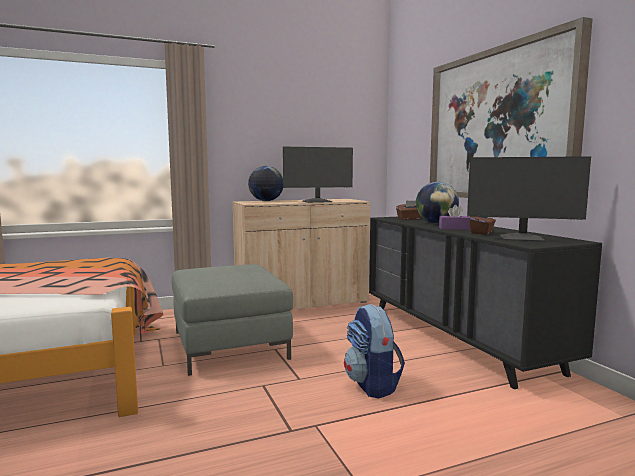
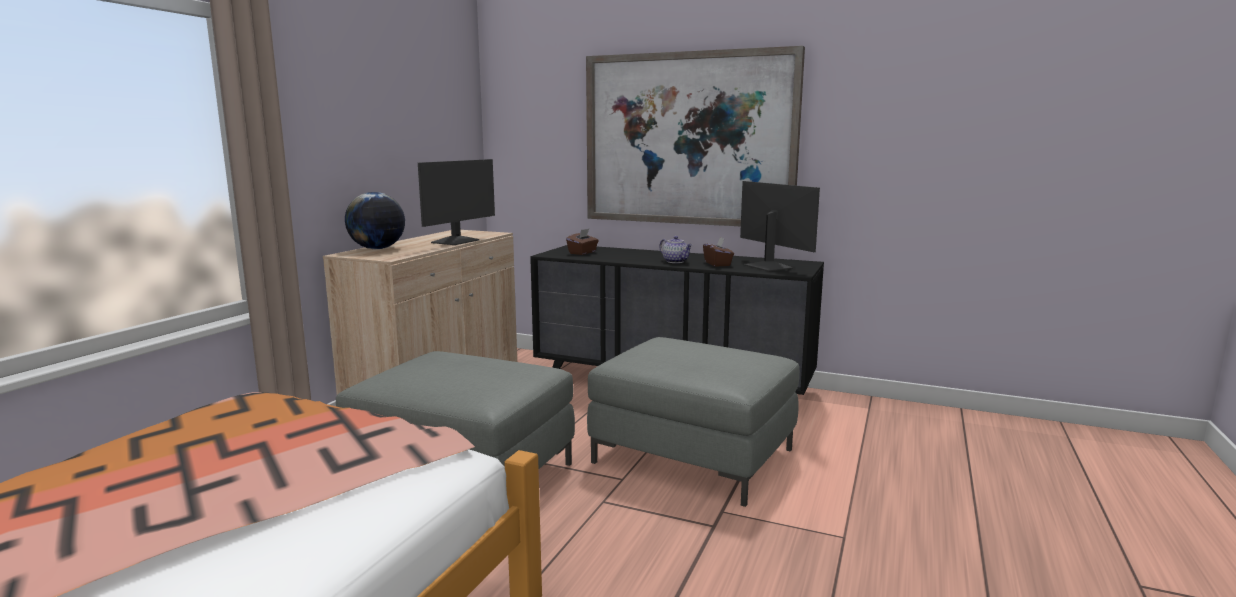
camera: 45 degrees left, 5 degrees up
(372, 385) = (693, 456): backpack -> grey ottoman
(436, 223) = (632, 256): globe -> none
(454, 228) = (676, 261): purple tissue box -> teapot
(522, 238) = (768, 266): monitor -> monitor turned 90 degrees counterclockwise

